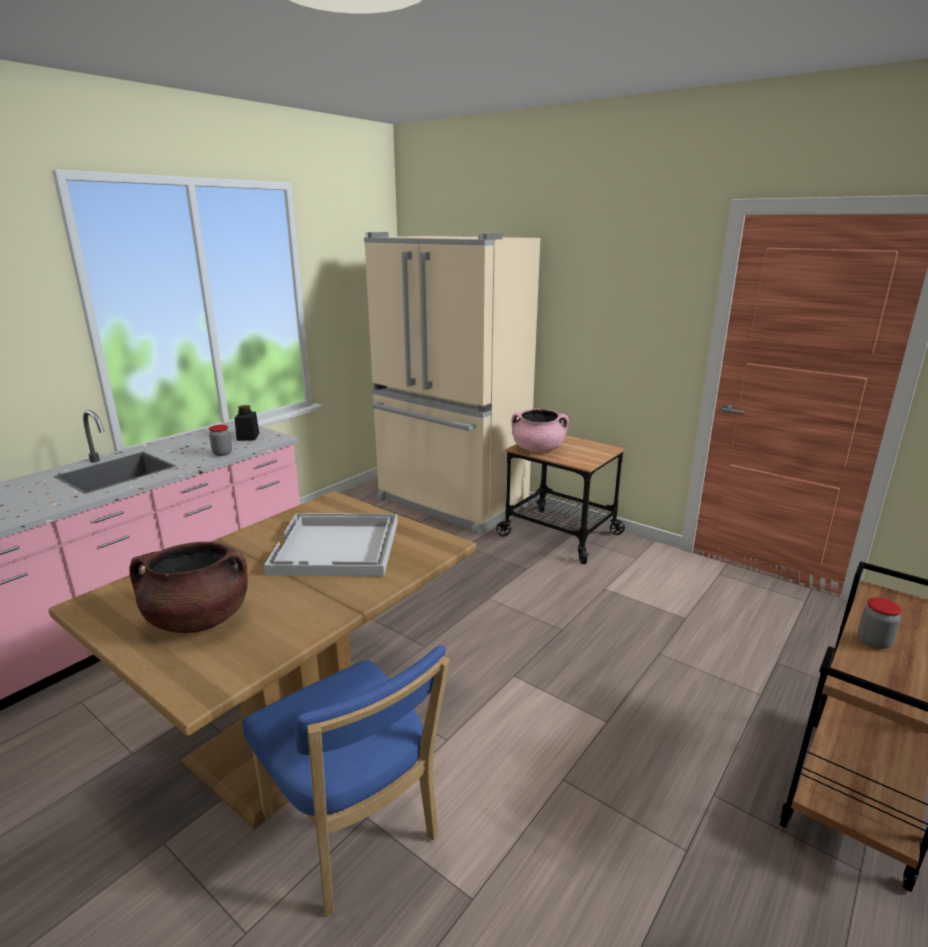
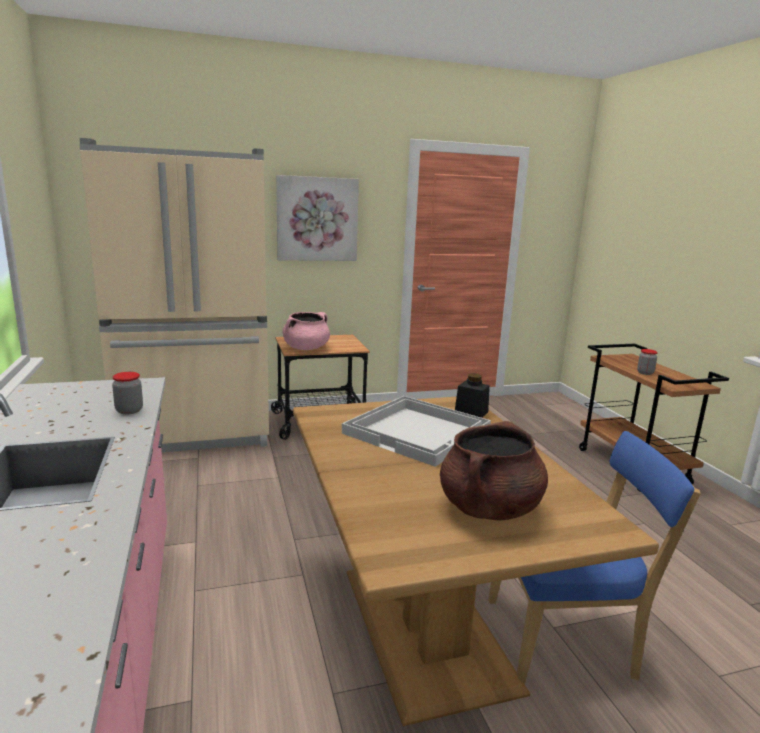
camera: 55 degrees left, 5 degrees down
(248, 436) = (103, 391): black jar -> black jar (471, 412)
(601, 306) = (317, 219): none -> picture

